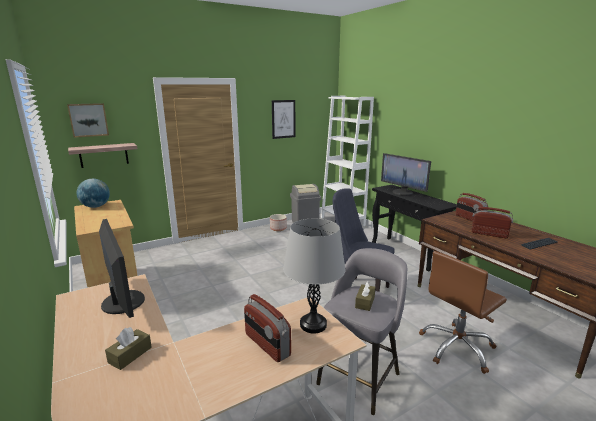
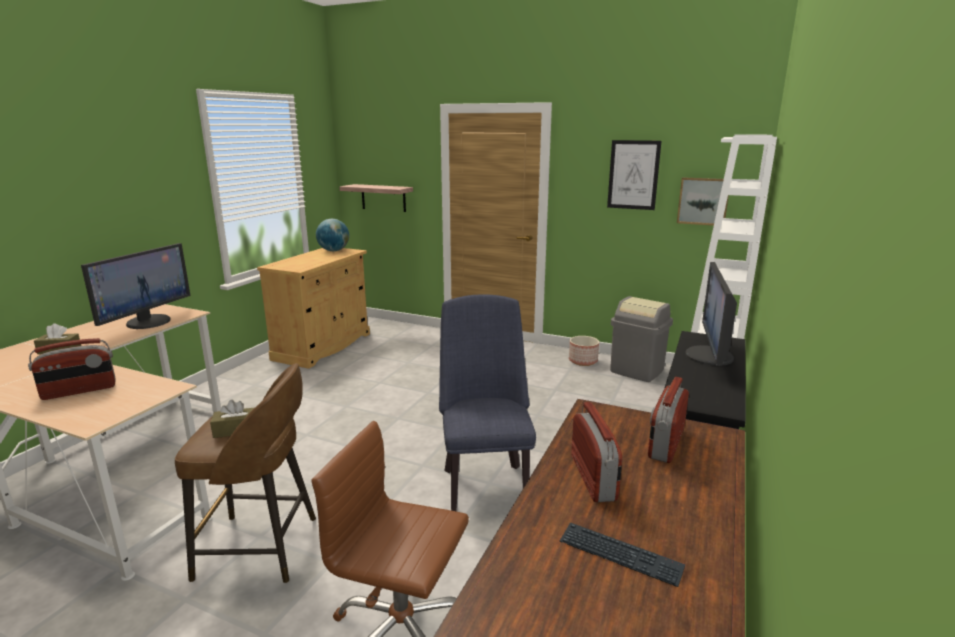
camera: 55 degrees right, 0 degrees up
(88, 120) = (373, 155): picture -> picture (703, 201)
(266, 345) = (79, 391): radio -> radio turned 135 degrees counterclockwise
(313, 324) = (125, 401): grey table lamp -> none
(360, 377) = (261, 548): grey stool -> brown stool

